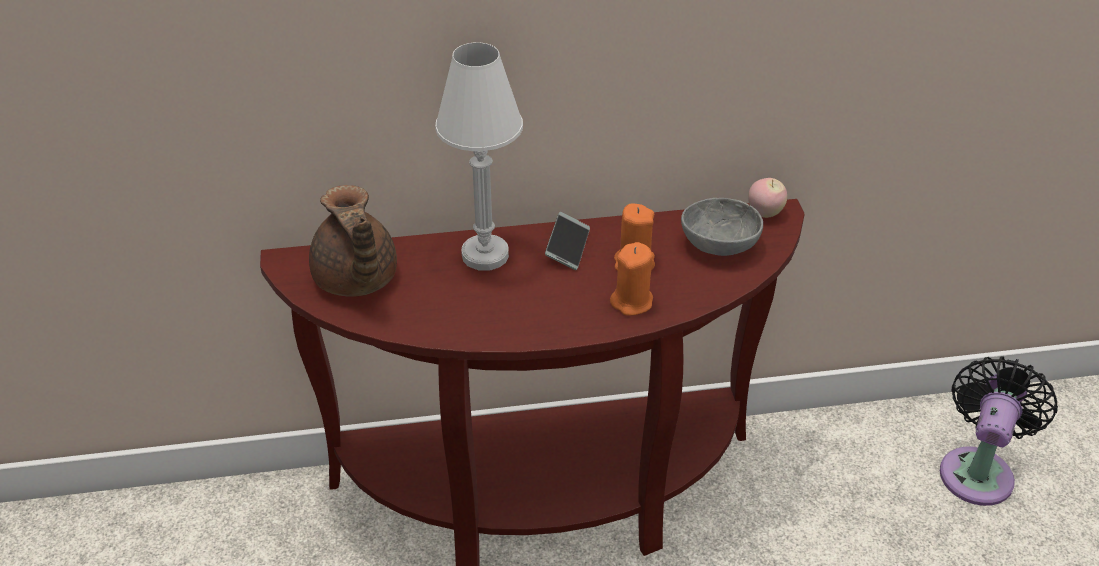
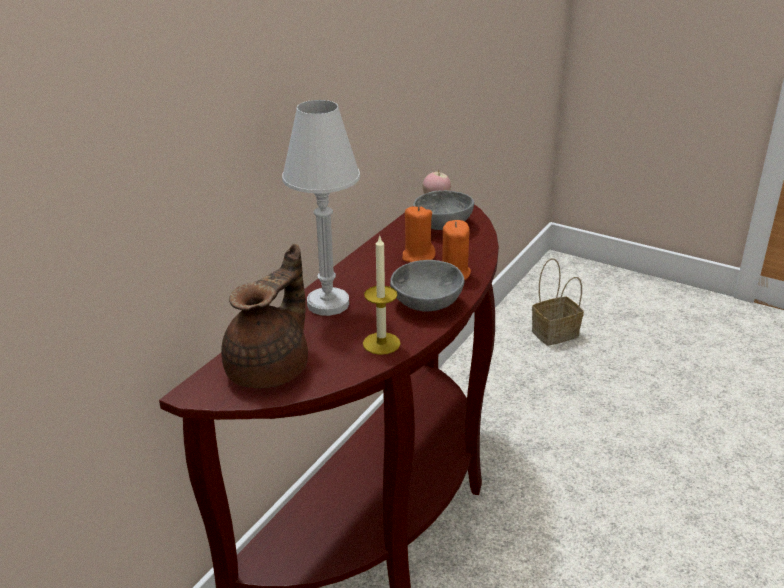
camera: 50 degrees left, 10 degrees down
(356, 281) = (271, 368): brown teapot -> brown teapot turned 75 degrees counterclockwise
(458, 321) = (381, 343): none -> candle
(554, 314) = (426, 304): none -> grey bowl
(567, 247) = (367, 271): phone -> none
(978, 470) = (554, 334): black fan -> basket

